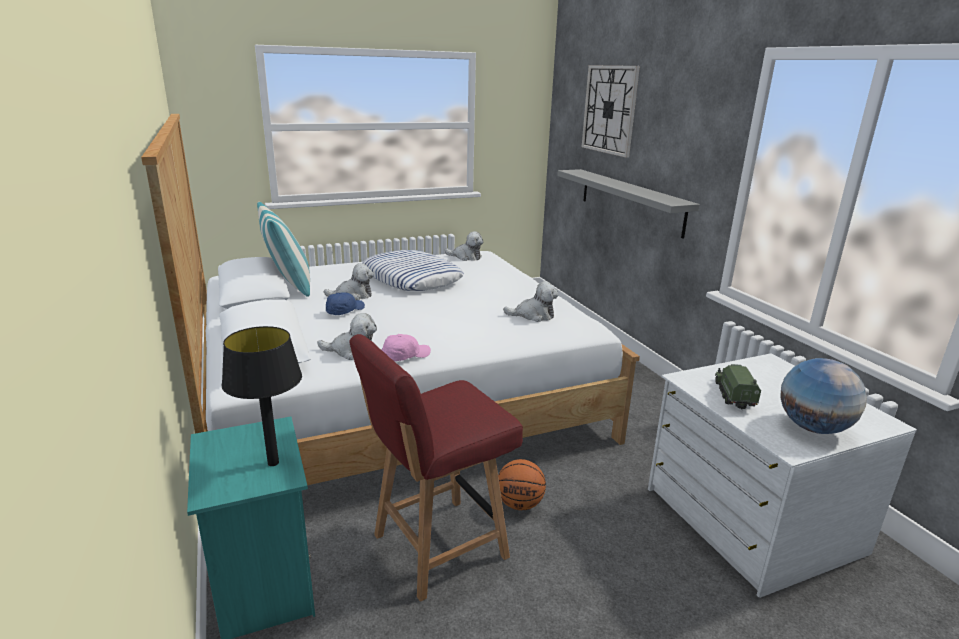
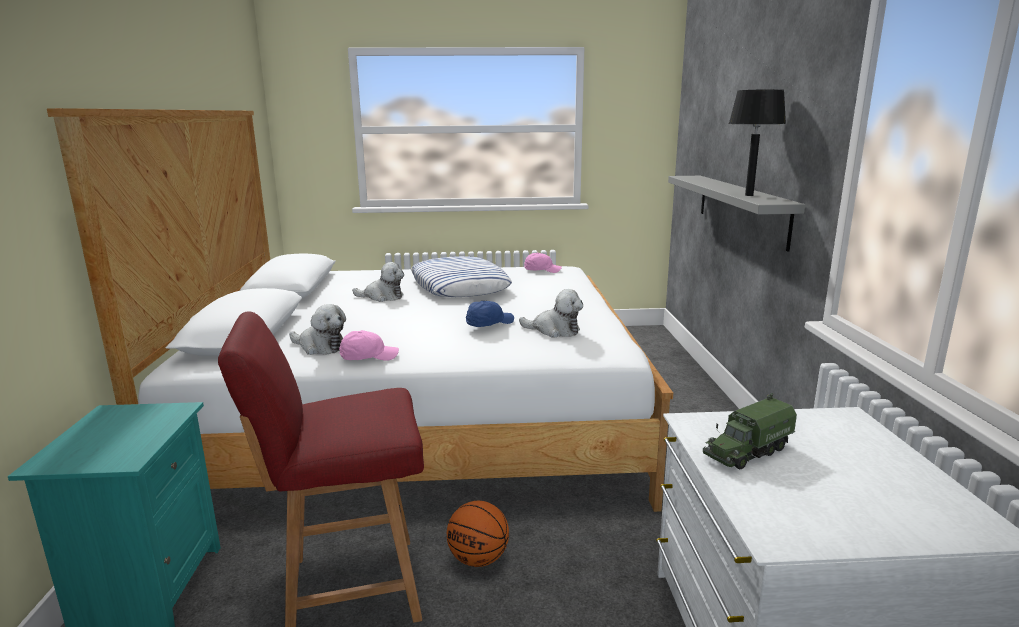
camera: 20 degrees right, 5 degrees down
(274, 462) = (134, 443): black table lamp -> black table lamp (749, 195)
(288, 286) = (330, 284): pillow -> none
(344, 311) = (357, 310): blue cap -> blue cap (488, 323)
(466, 257) = (542, 270): plush toy -> pink cap
(609, 109) = (725, 99): wall clock -> none
(733, 395) = (747, 451): toy truck -> toy truck turned 150 degrees counterclockwise
(813, 427) = (842, 514): globe -> none

